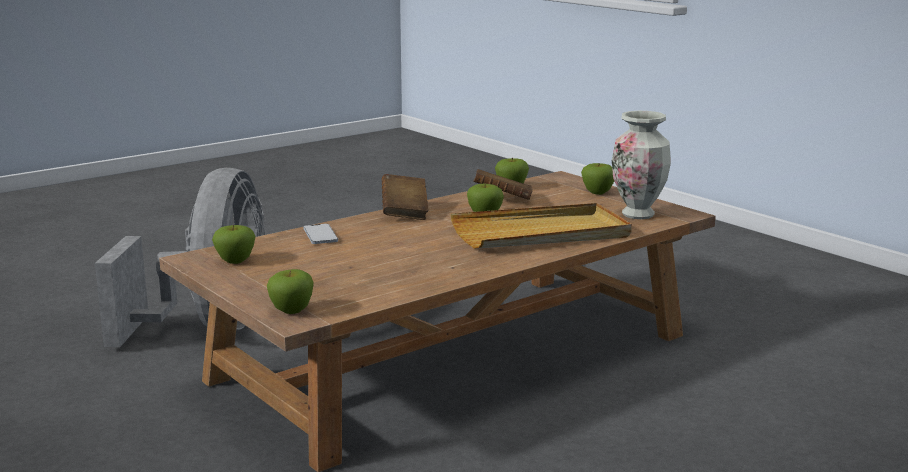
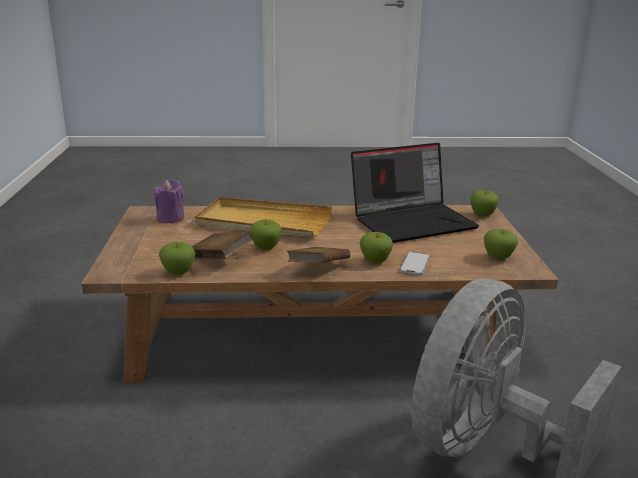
camera: 145 degrees left, 5 degrees up
(377, 277) = (413, 221): none -> laptop
(597, 193) = (136, 244): apple -> apple (375, 261)
(638, 215) = (170, 218): vase -> purple candle

